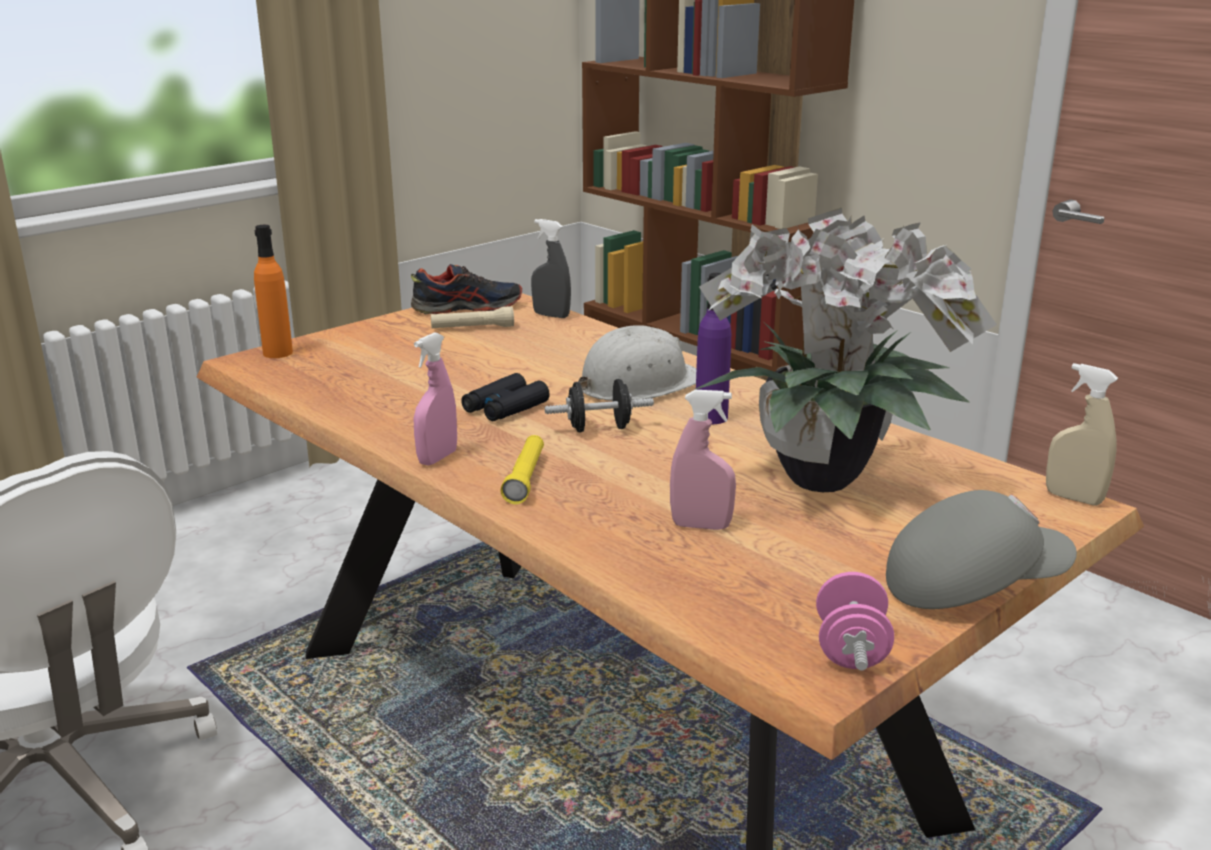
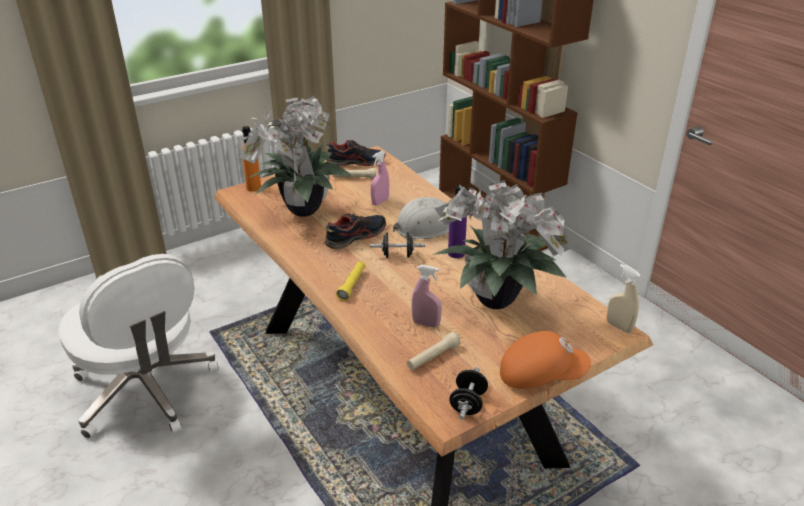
camera: 10 degrees right, 10 degrees up
(381, 379) = (300, 211): none -> potted plant
(437, 458) = (314, 267): pink spray bottle -> pink spray bottle (380, 202)
(505, 408) = (355, 237): black binoculars -> shoe
(551, 315) = (398, 171): grey spray bottle -> none
(740, 578) = (433, 357): none -> beige flashlight
(851, 650) = (468, 404): pink dumbbell -> black dumbbell
(971, 586) = (540, 374): grey cap -> orange cap

